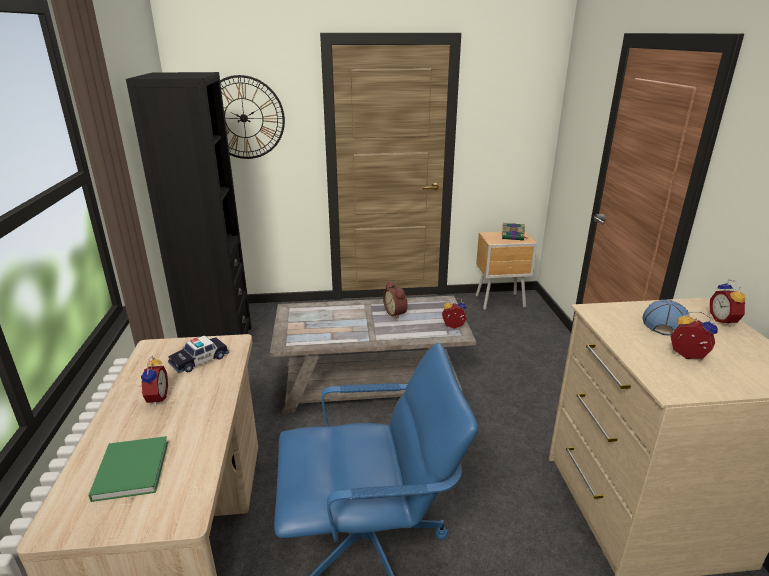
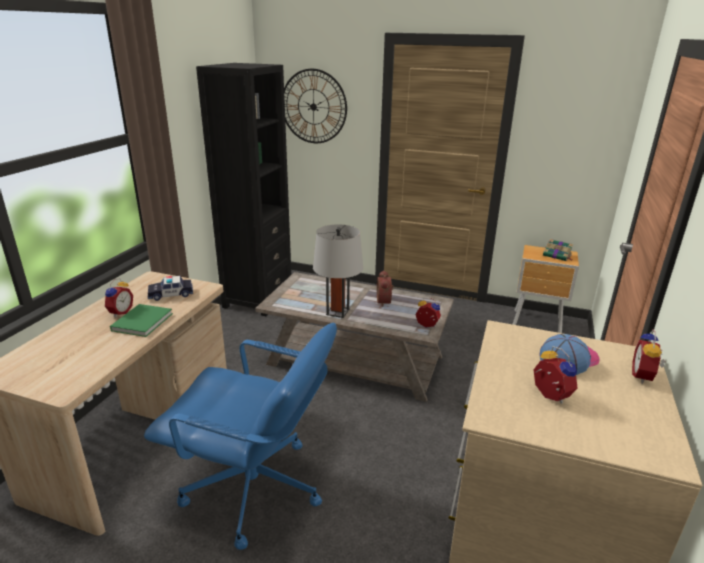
camera: 25 degrees right, 0 degrees up
(132, 468) = (65, 352): green book -> green book (143, 321)
(360, 334) = (338, 312): none -> grey table lamp

